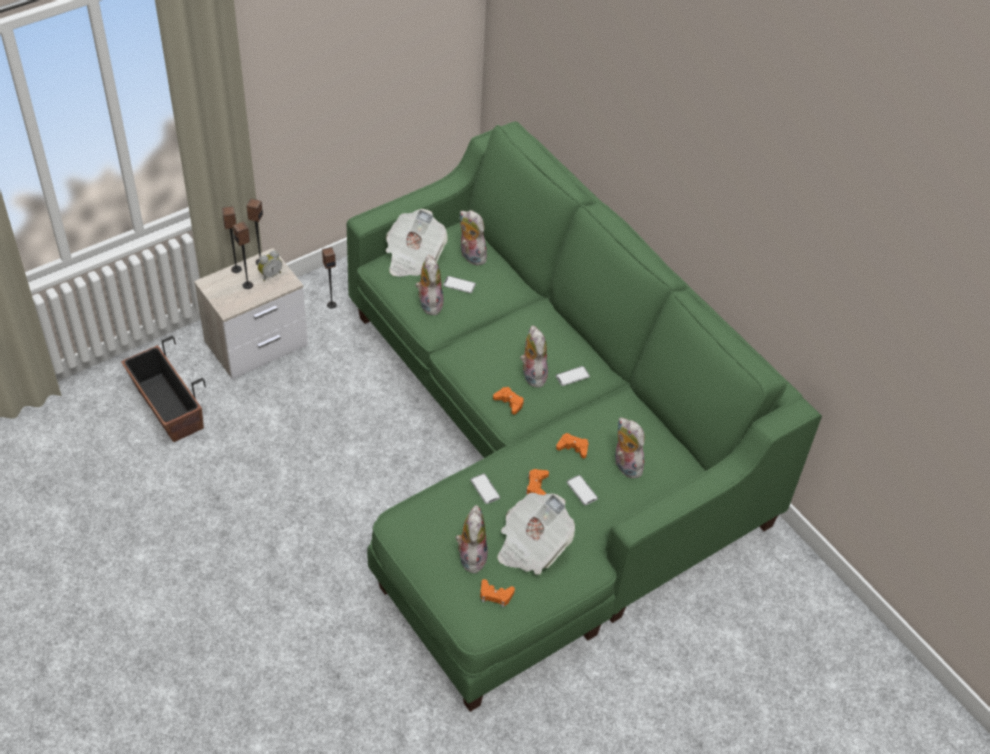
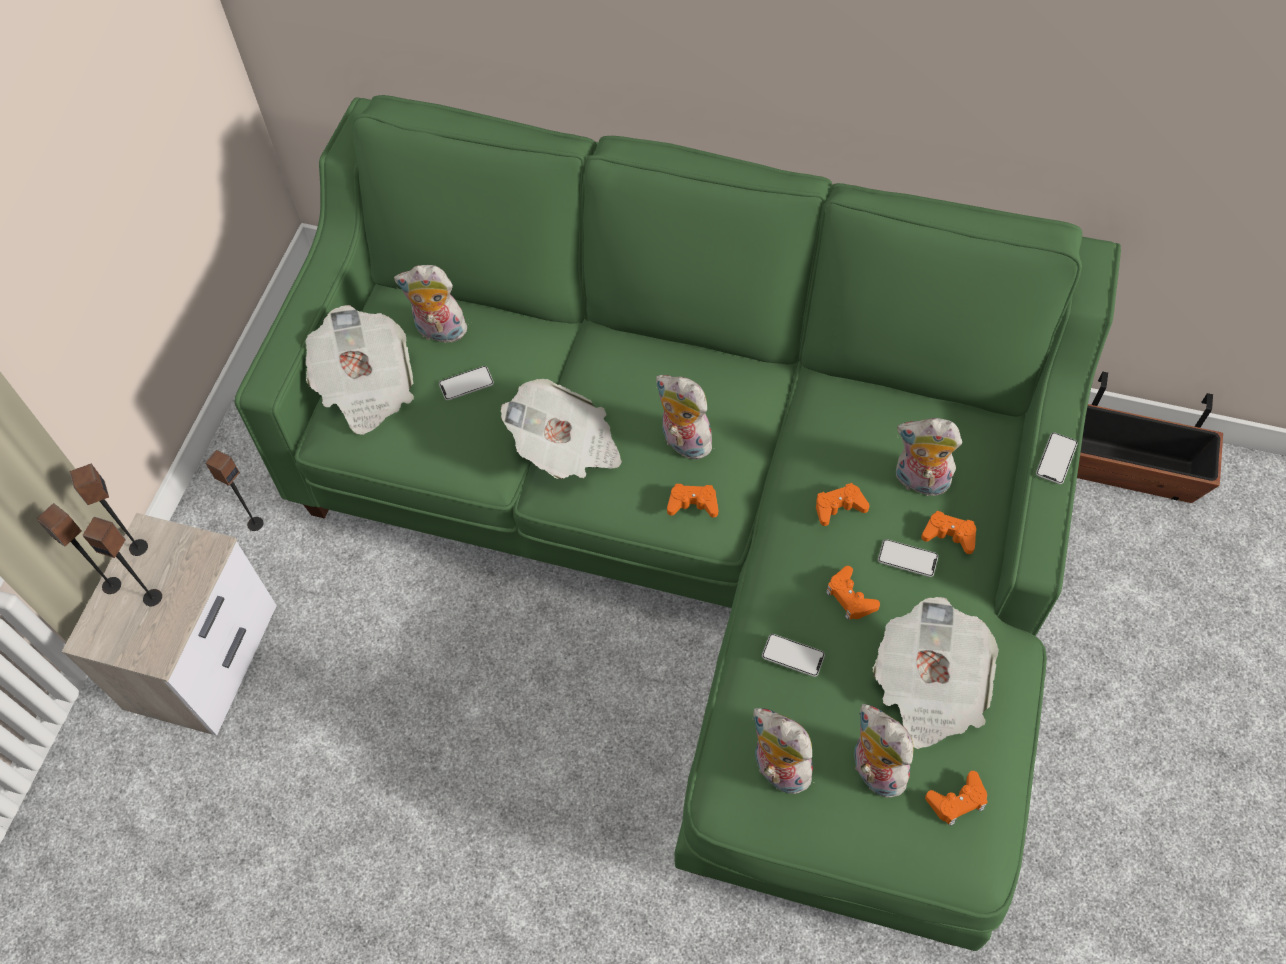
camera: 35 degrees left, 10 degrees up
(167, 407) = (158, 851): planter -> planter (1125, 469)
(270, 274) = (171, 557): alarm clock -> none
(429, 303) = (450, 439): plush toy -> plush toy (777, 770)
(476, 341) = (566, 448): none -> newspaper
(572, 376) = (733, 407): phone -> phone (1056, 459)
(614, 496) = (949, 535): none -> orange game controller

